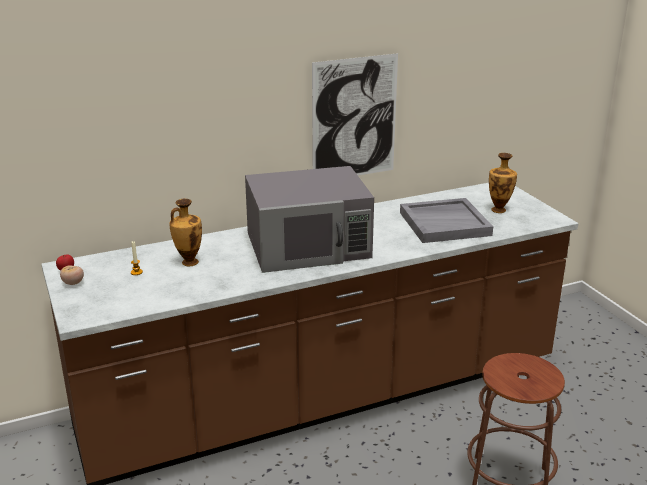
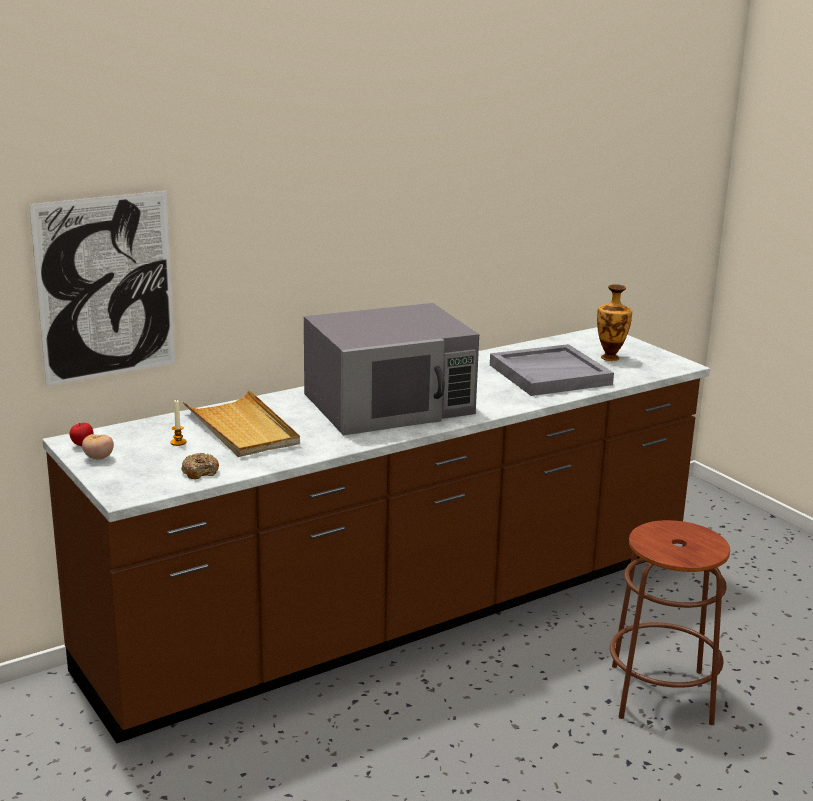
camera: 10 degrees left, 5 degrees down
(141, 300) = (200, 472): none -> donut
(188, 262) = (242, 428): vase -> beige tray
(354, 118) = (429, 246): picture -> picture (106, 288)

